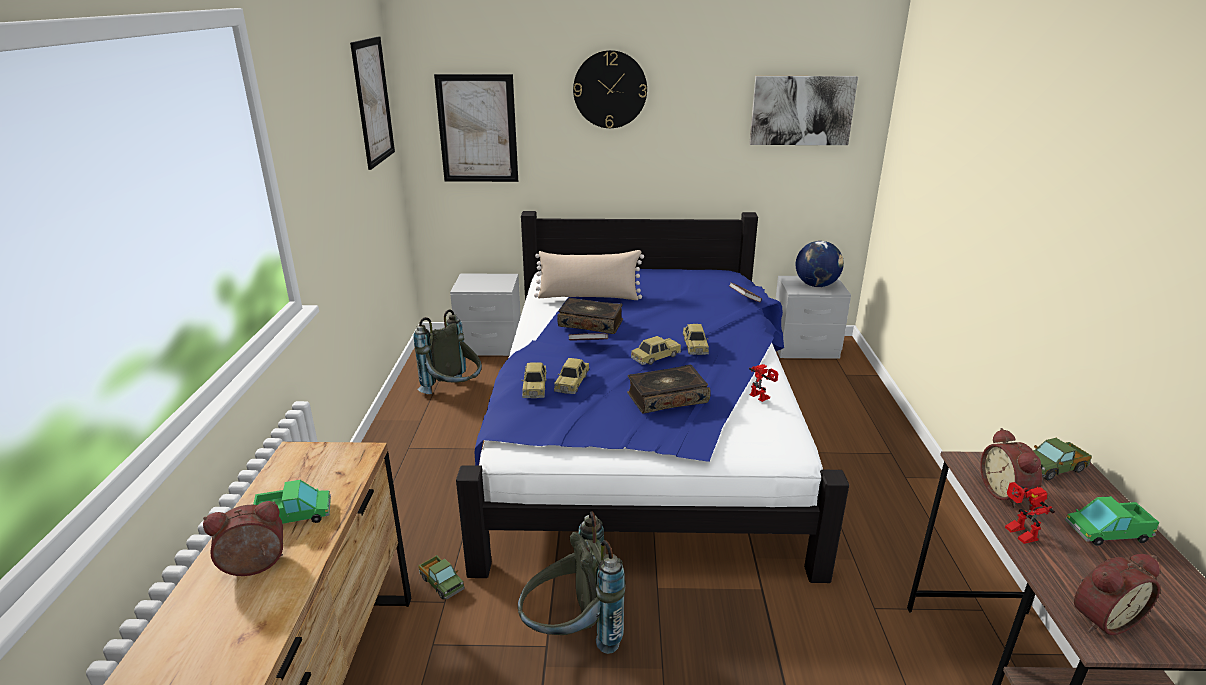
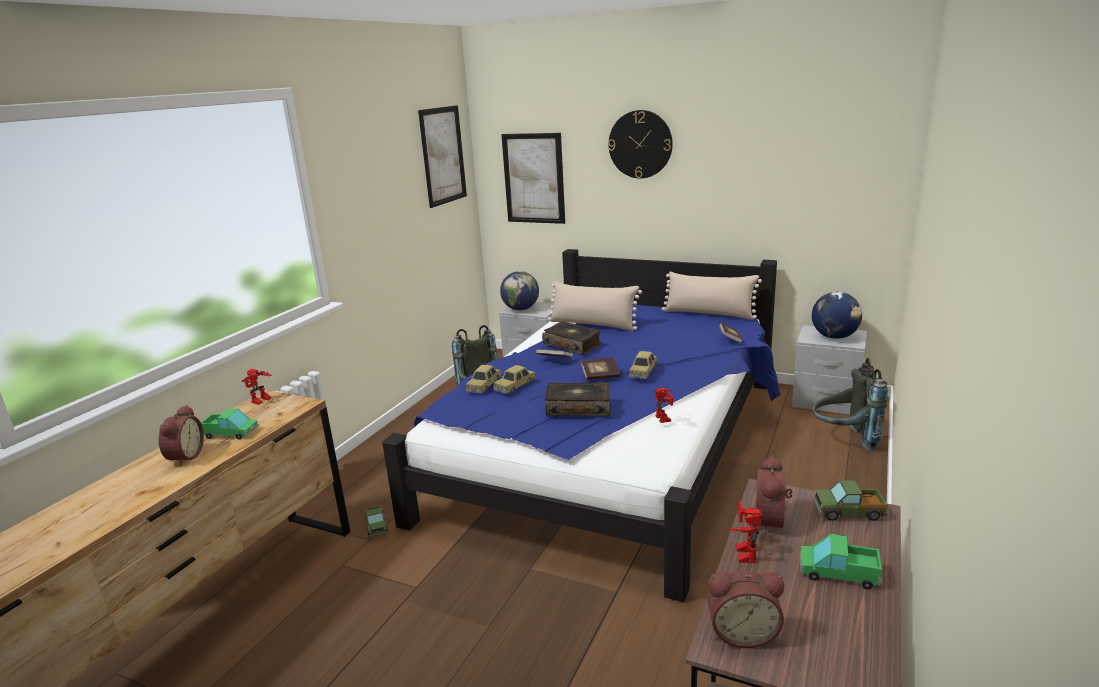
camera: 25 degrees right, 5 degrees down
(254, 567) = (184, 457): alarm clock -> alarm clock turned 90 degrees clockwise
(293, 460) = (261, 401): none -> toy robot
(473, 285) = (521, 309): none -> globe
(571, 635) = (439, 585): grey backpack -> grey backpack (844, 440)
(655, 357) = (600, 376): toy car -> book
(696, 273) = (709, 314): none -> beige pillow
(801, 110) = (822, 162): picture -> none

